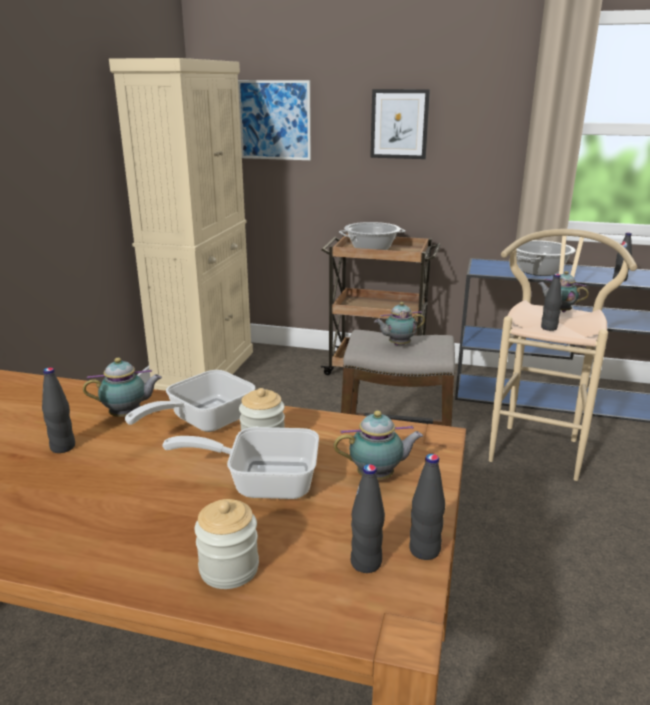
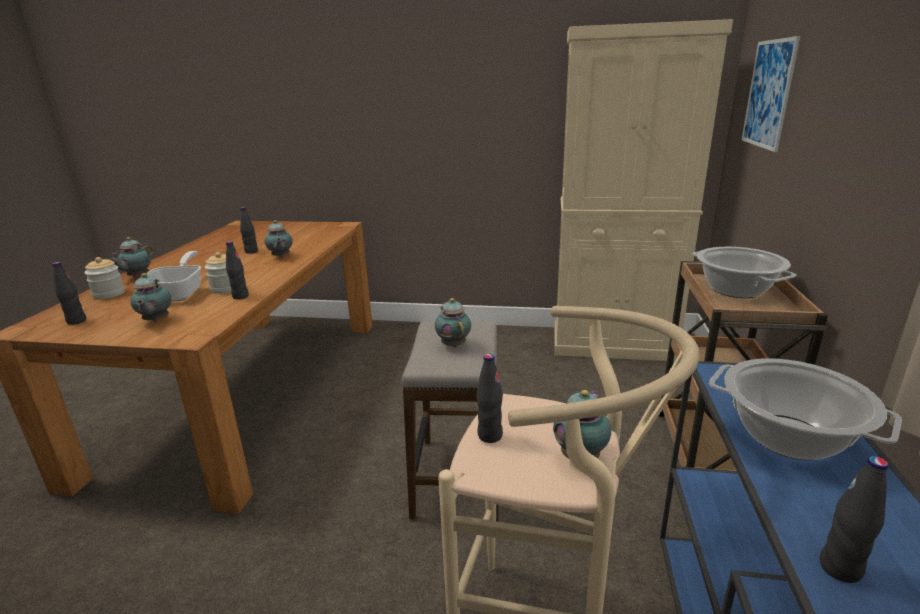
camera: 85 degrees right, 0 degrees up
(129, 560) = (137, 277): none -> teapot
(203, 422) = (262, 273): frying pan -> none
(399, 124) = (852, 106): picture -> none
(424, 550) = (68, 335): black bottle -> black bottle (240, 296)

